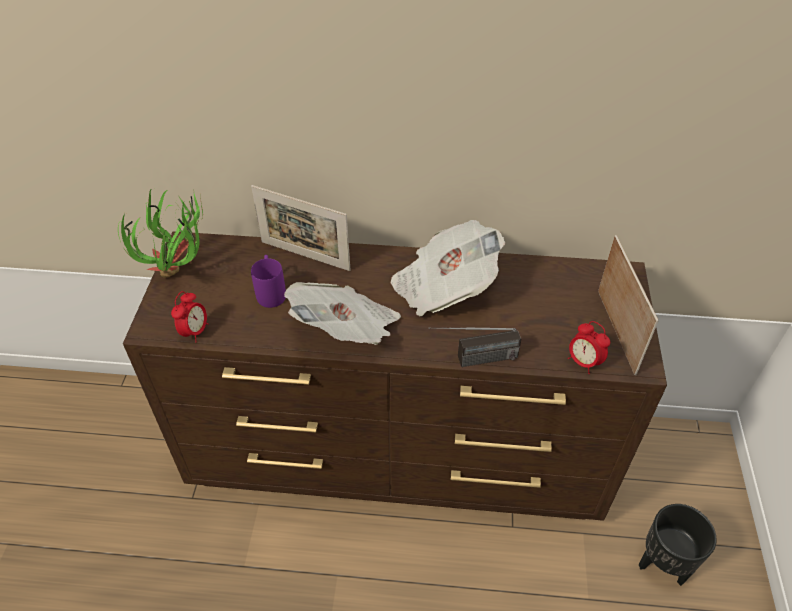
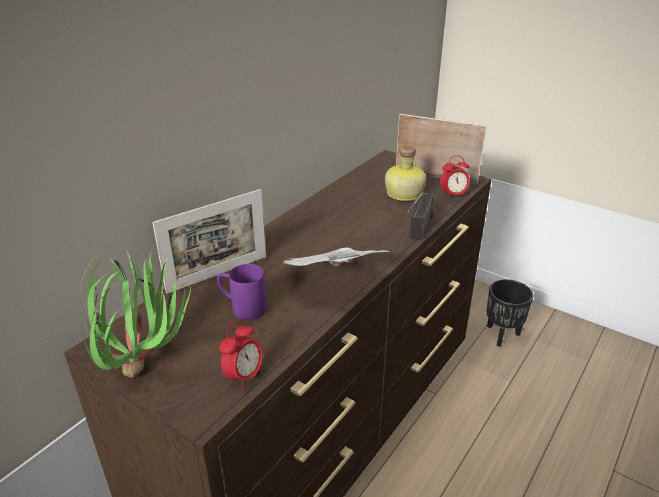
camera: 60 degrees left, 15 degrees down
(195, 331) = (244, 376): alarm clock -> alarm clock turned 75 degrees clockwise
(444, 287) = (332, 221): newspaper -> none
(547, 318) = (403, 194): none -> bottle

